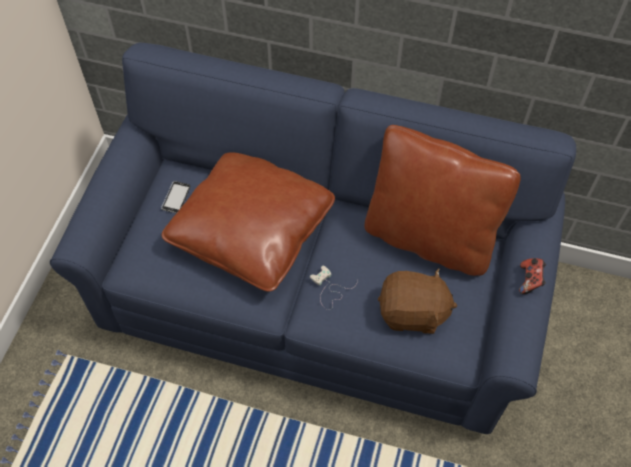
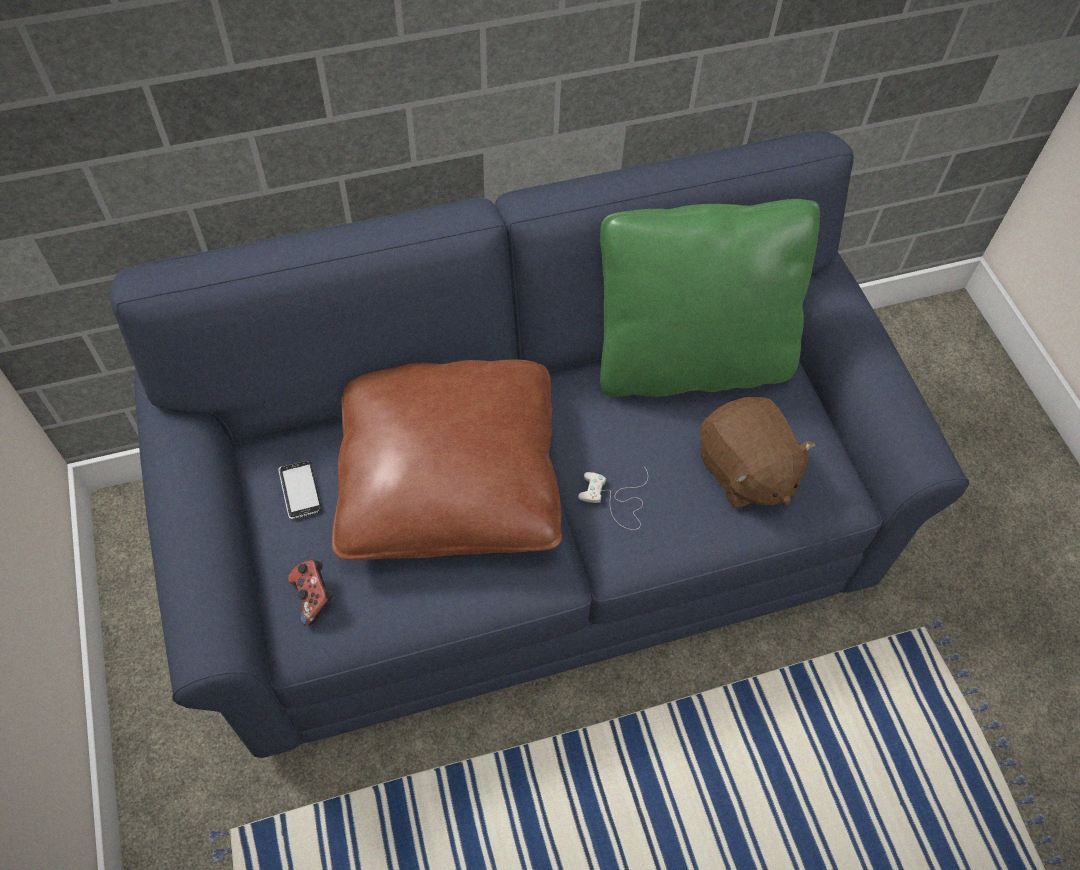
camera: 35 degrees left, 0 degrees up
(412, 313) = (745, 471): brown plush toy -> brown plush toy turned 90 degrees clockwise
(429, 237) = (690, 361): brown pillow -> green pillow
(530, 280) = (869, 347): game controller -> game controller (313, 596)

